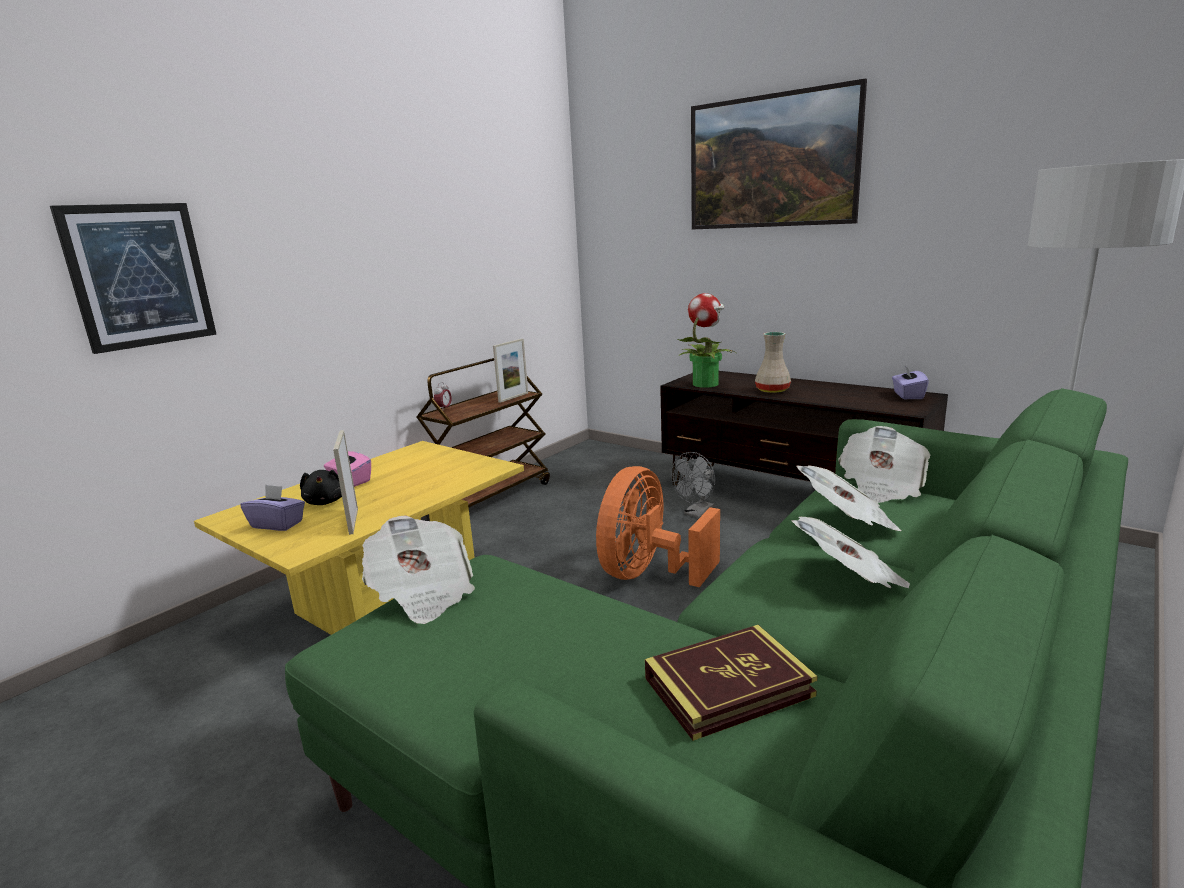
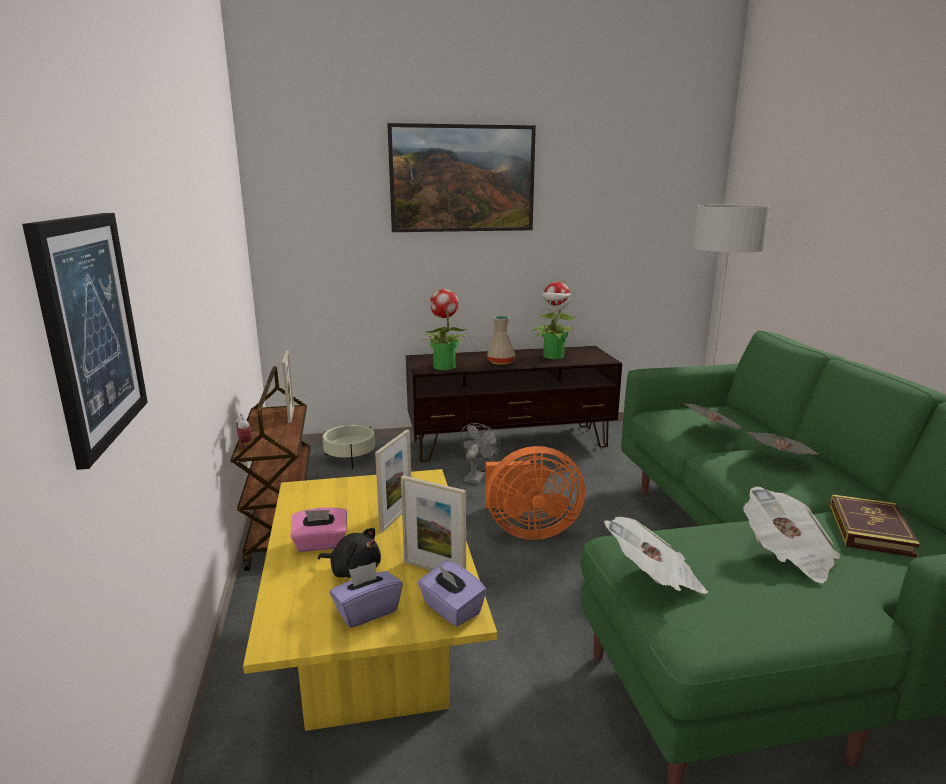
camera: 50 degrees left, 0 degrees up
(418, 483) = (396, 517): none -> picture frame
(625, 463) = (350, 457): none -> beige planter
(648, 574) = (528, 530): orange fan -> orange fan turned 75 degrees counterclockwise
(696, 513) = (477, 476): grey fan -> grey fan turned 150 degrees counterclockwise
(851, 395) = (553, 356): none -> potted plant
(881, 487) = (680, 409): newspaper -> newspaper (787, 555)
(907, 395) = (581, 350): purple tissue box -> purple tissue box (451, 609)

